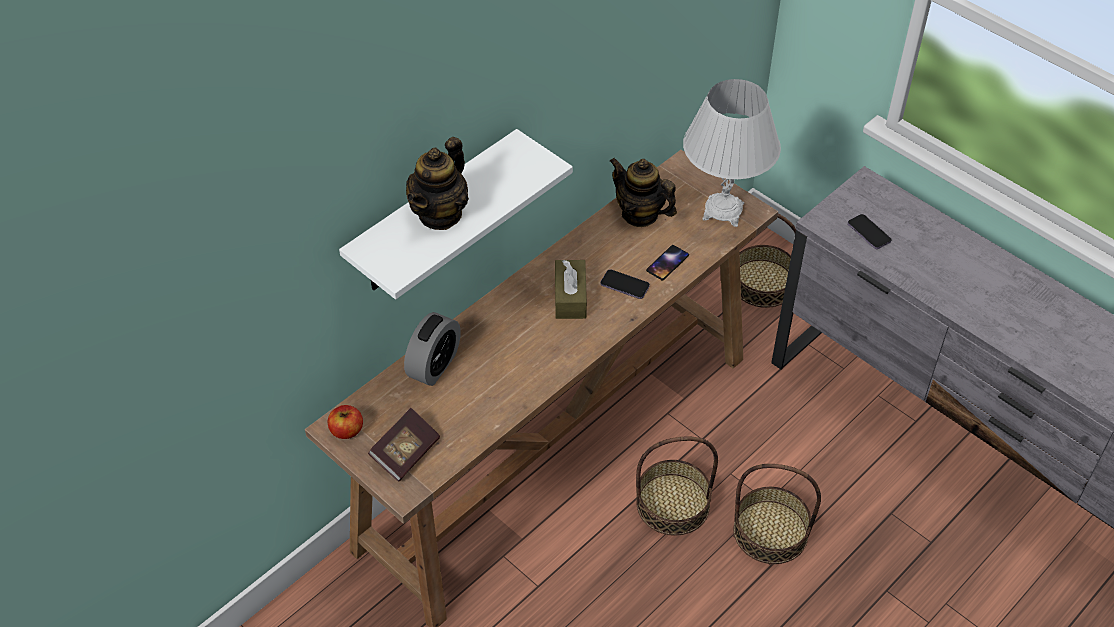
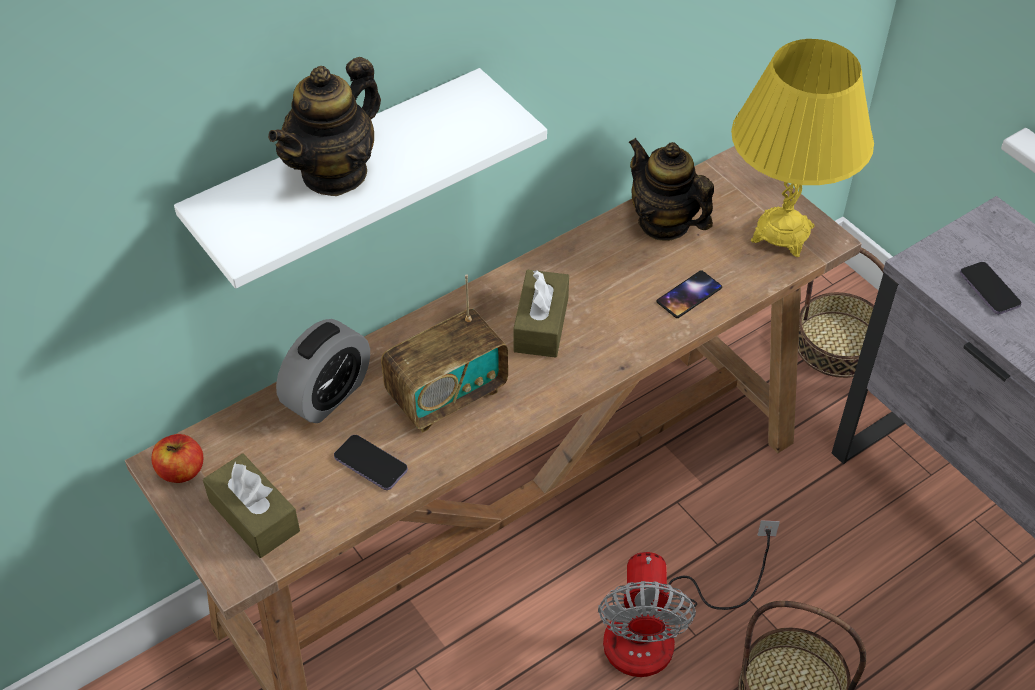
camera: 10 degrees right, 0 degrees up
(405, 453) = (254, 516): book -> brown tissue box
(516, 354) = (447, 395): none -> radio
(624, 285) = (621, 318): phone -> phone (370, 464)
(673, 504) = (661, 630): basket -> fan
(723, 211) = (782, 233): white table lamp -> yellow table lamp

